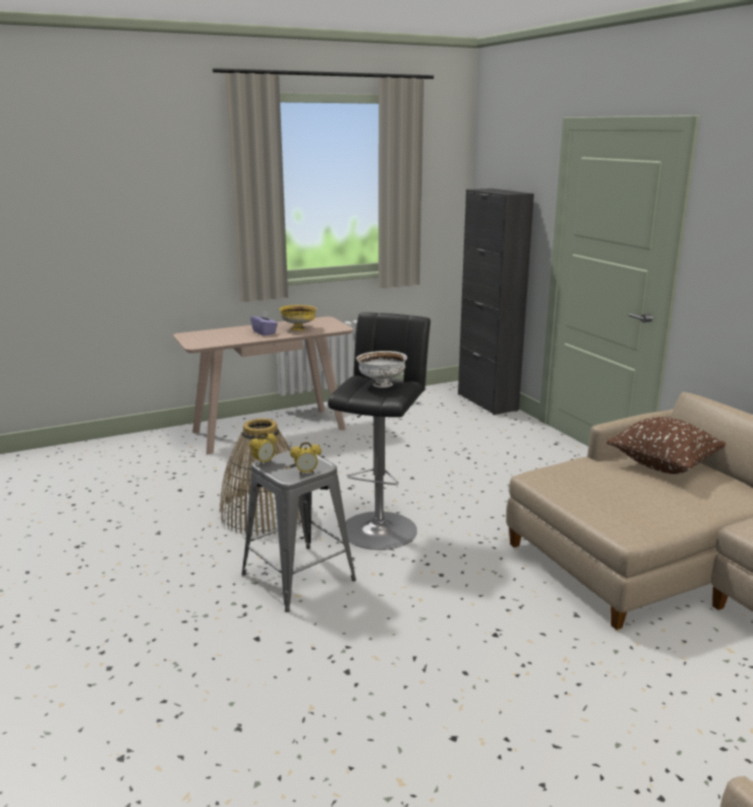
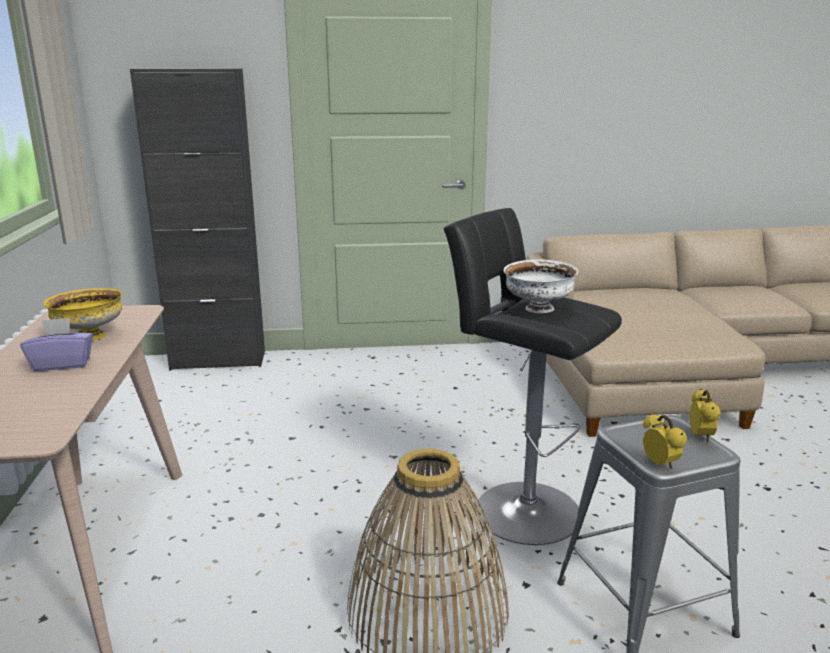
camera: 70 degrees left, 0 degrees up
(663, 465) = (610, 298): brown pillow -> none

